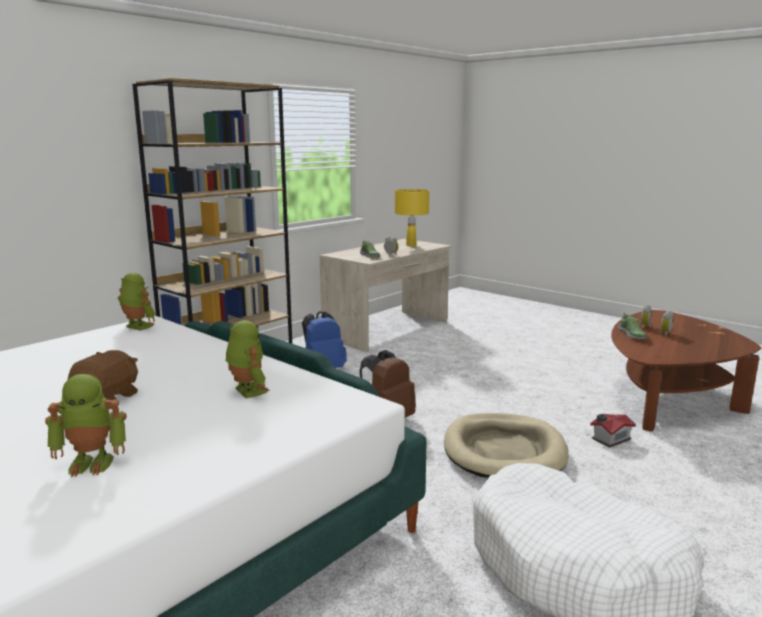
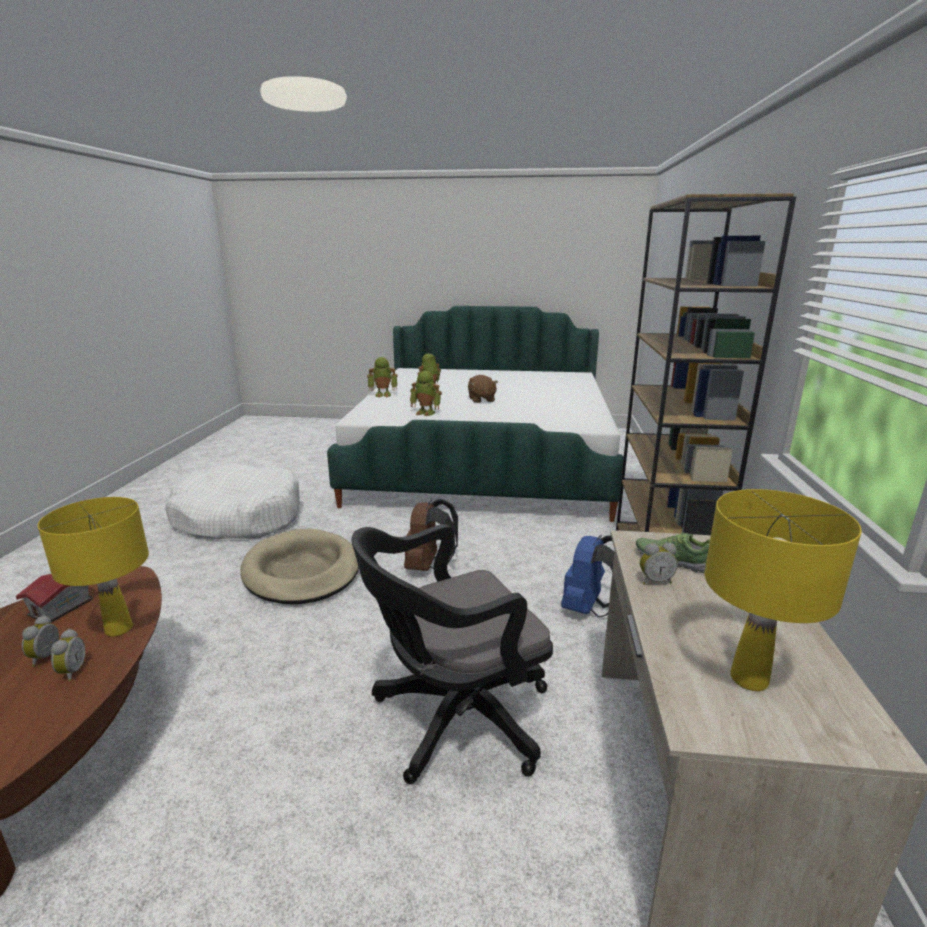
camera: 145 degrees right, 5 degrees up
(137, 327) = (593, 423): toy robot -> toy robot (383, 394)
(455, 359) = (453, 719): none -> black office chair
(609, 439) = (192, 622): toy house -> toy house (63, 607)
(632, 335) = (119, 629): shoe -> yellow table lamp

